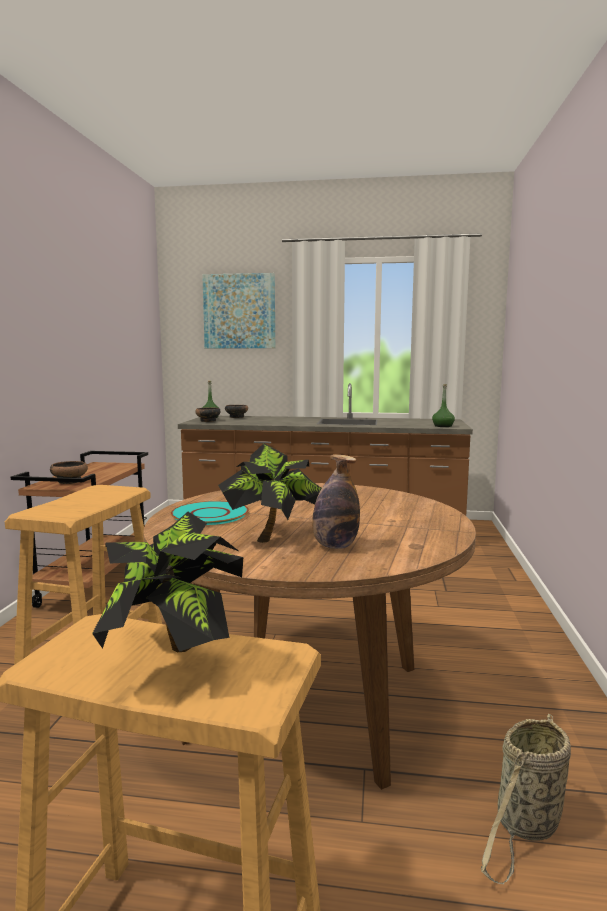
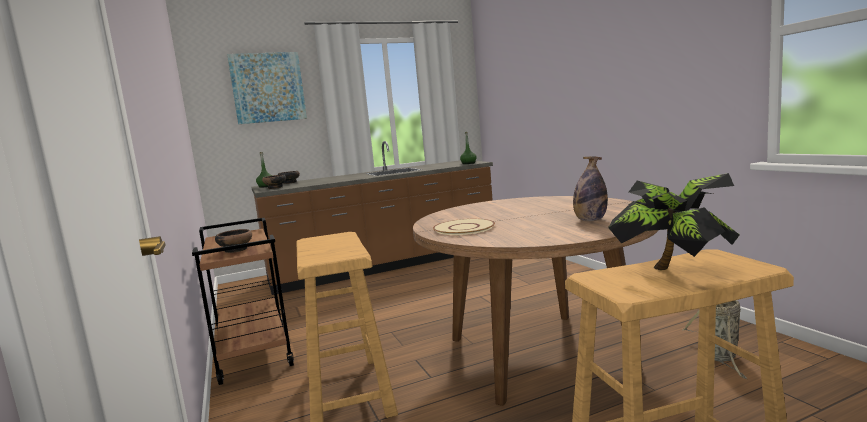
camera: 30 degrees left, 0 degrees up
(210, 514) = (464, 228): turquoise plate -> beige plate
(273, 537) = (543, 226): potted plant -> none

